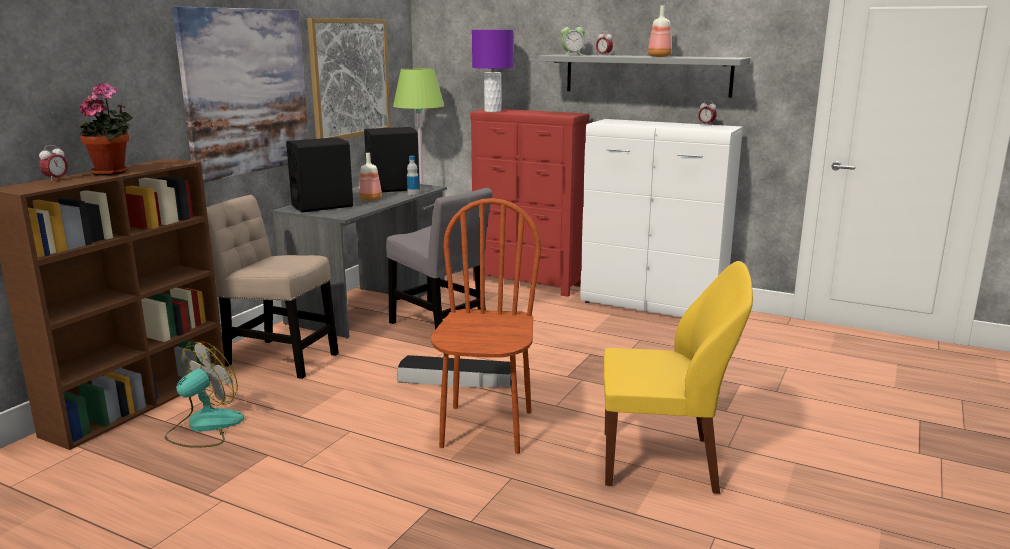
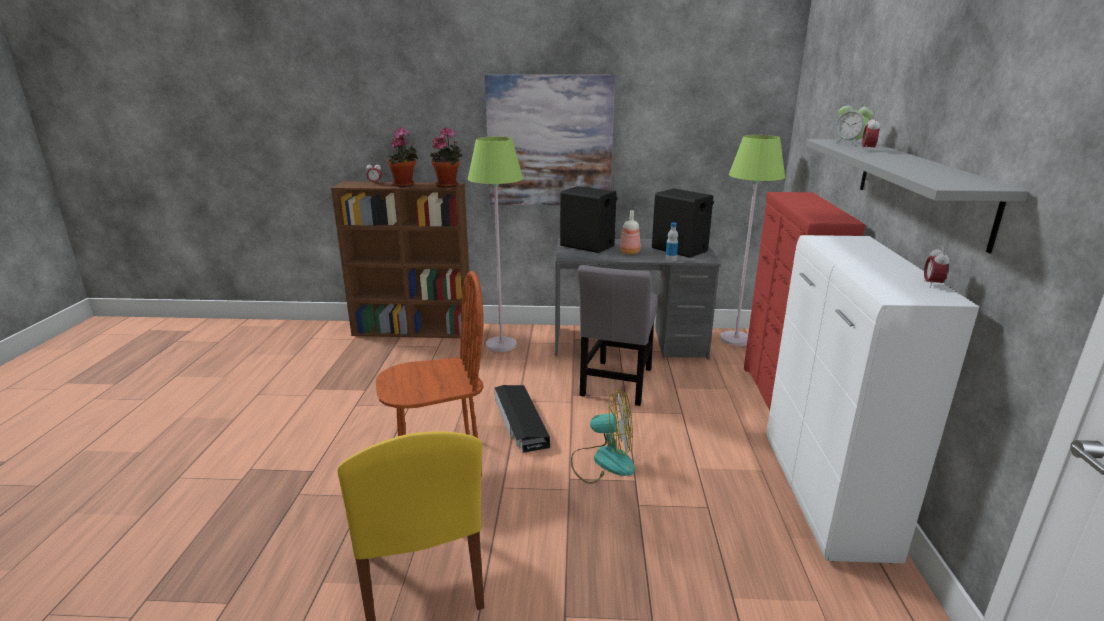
camera: 65 degrees right, 5 degrees up
(167, 162) = (448, 185): none -> potted plant
(204, 427) = (392, 358): fan -> fan (603, 461)
(277, 358) = (501, 345): beige chair -> green floor lamp
(350, 78) = (681, 139): picture -> none
(492, 111) = (786, 196): purple table lamp -> none
(660, 56) = (897, 163): bottle -> none

